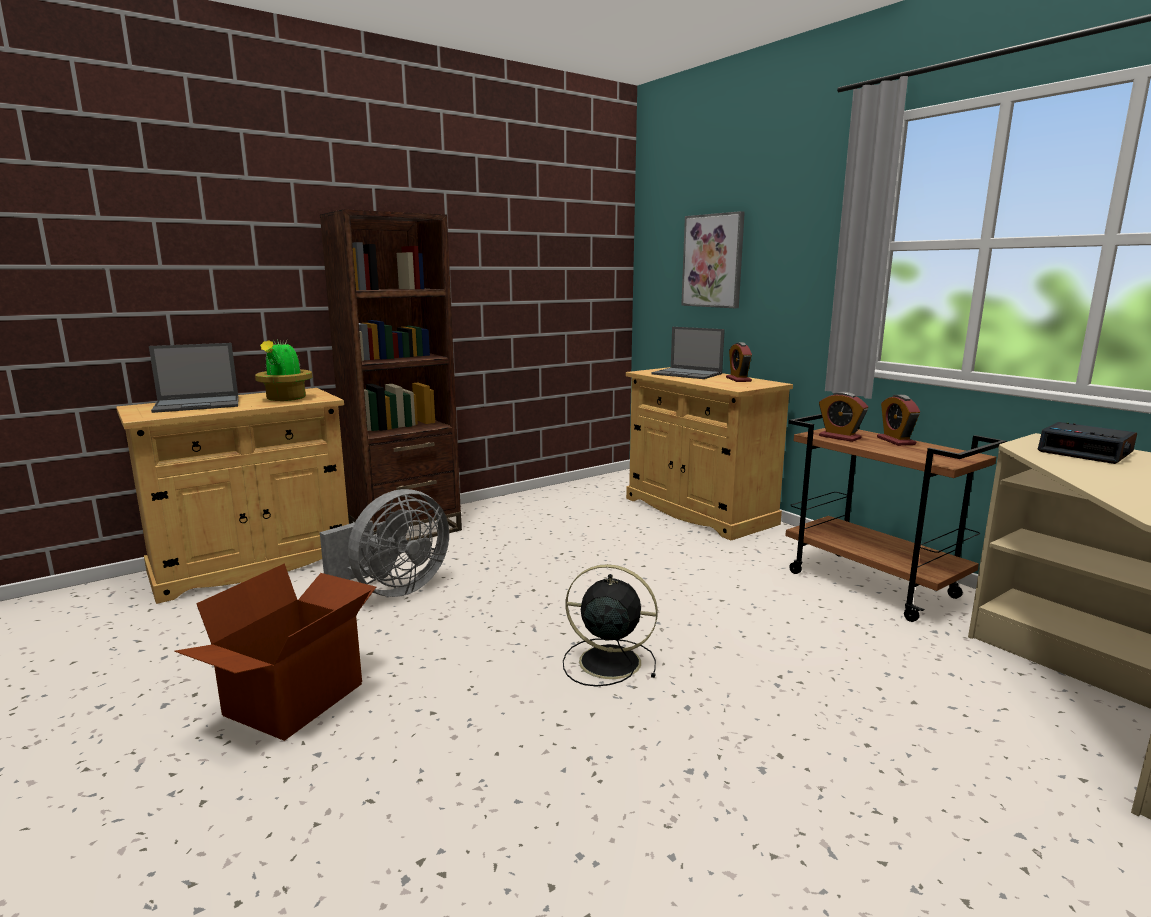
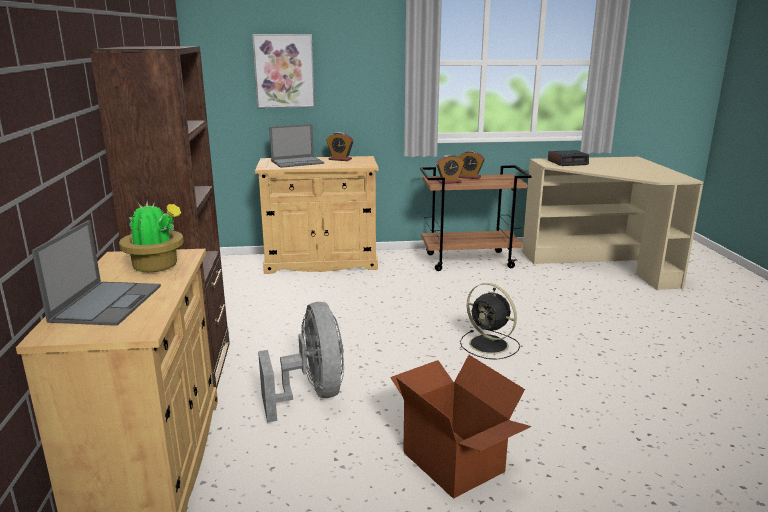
camera: 60 degrees left, 5 degrees up
(607, 661) = (490, 345): black fan -> black fan turned 90 degrees counterclockwise

